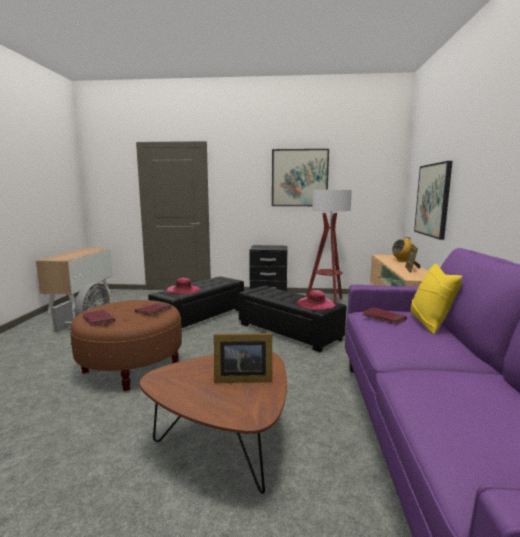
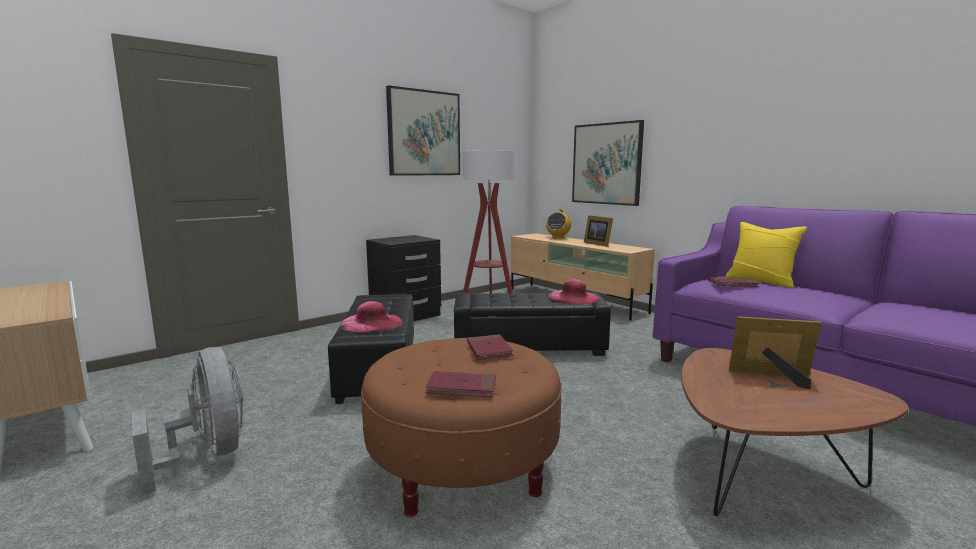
camera: 45 degrees left, 0 degrees up
(241, 378) = (773, 377): picture frame -> picture frame turned 120 degrees counterclockwise

